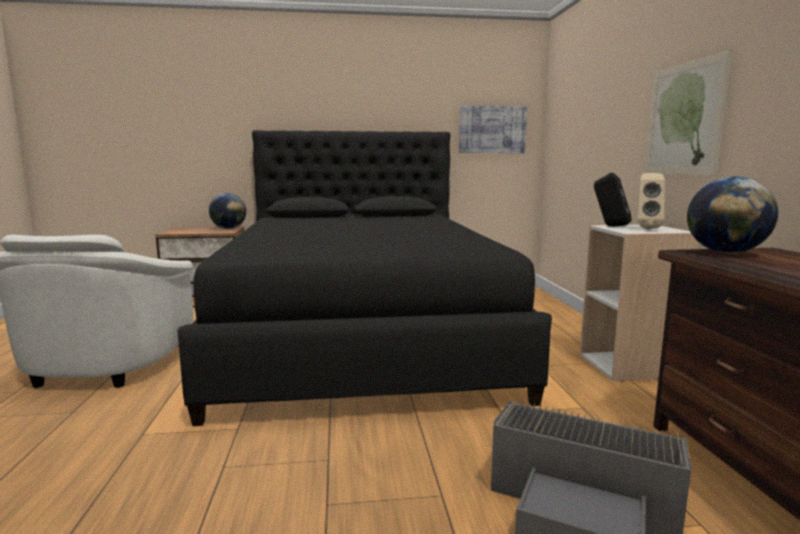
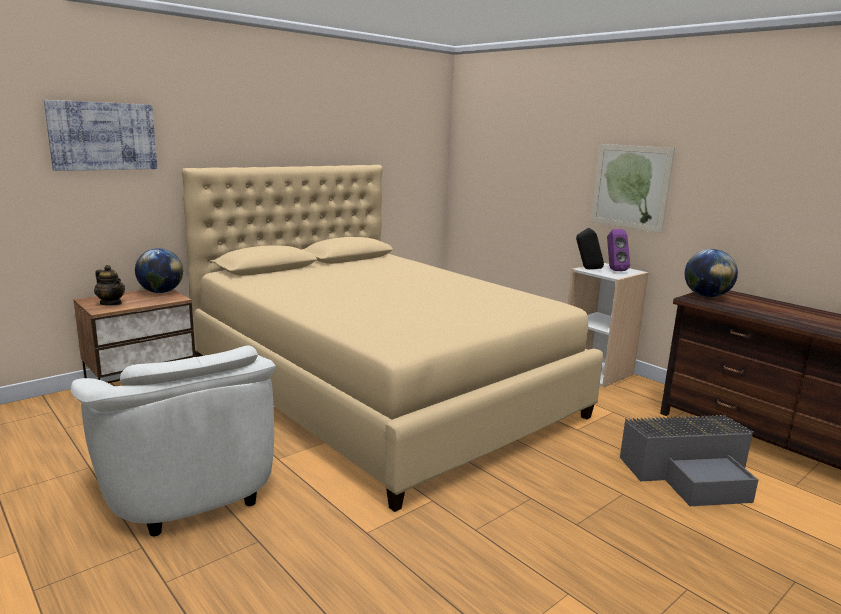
camera: 35 degrees left, 5 degrees up
(183, 230) = (111, 303): none -> teapot
(362, 333) = (379, 388): black bed -> beige bed
(492, 129) = (410, 160): picture -> picture (103, 136)
(647, 228) = (613, 270): beige speaker -> purple speaker

